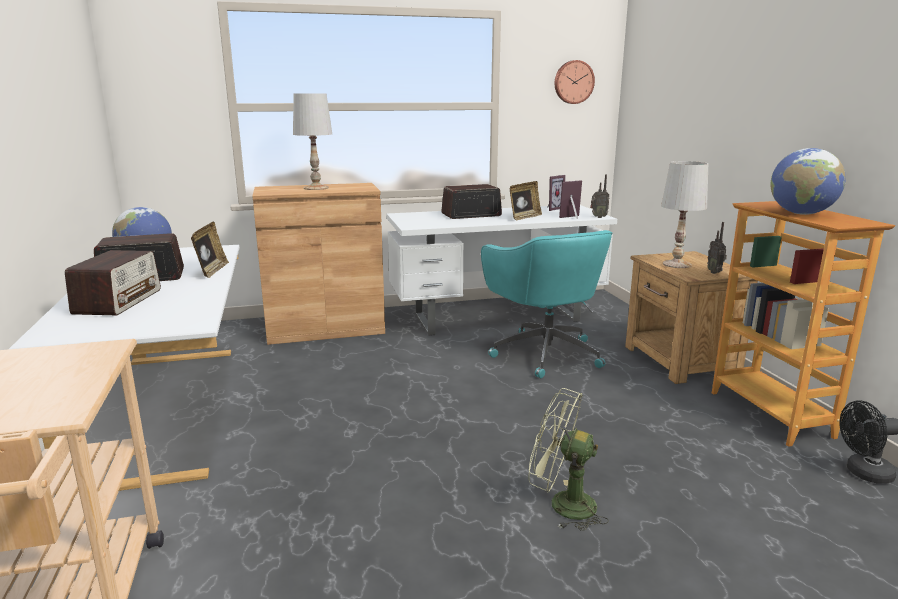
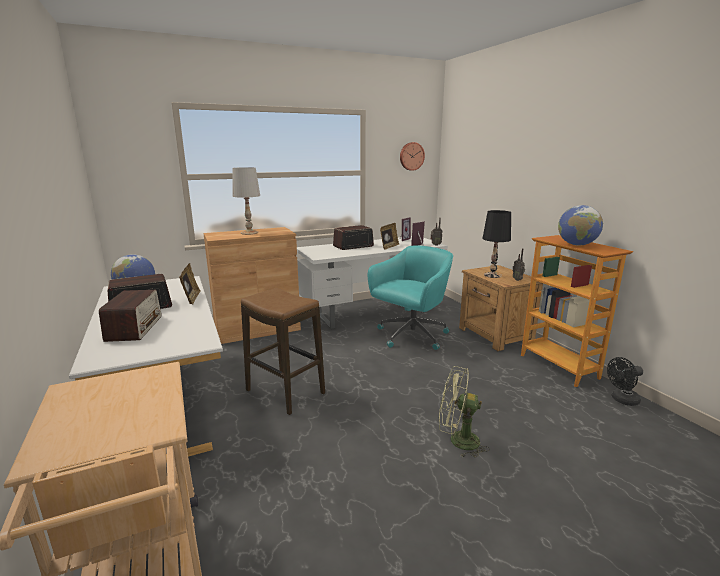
camera: 10 degrees left, 0 degrees up
(333, 414) = (285, 392): none -> stool
(545, 353) = (410, 336): turquoise office chair -> turquoise office chair turned 105 degrees counterclockwise
(676, 264) = (492, 275): white table lamp -> black table lamp

